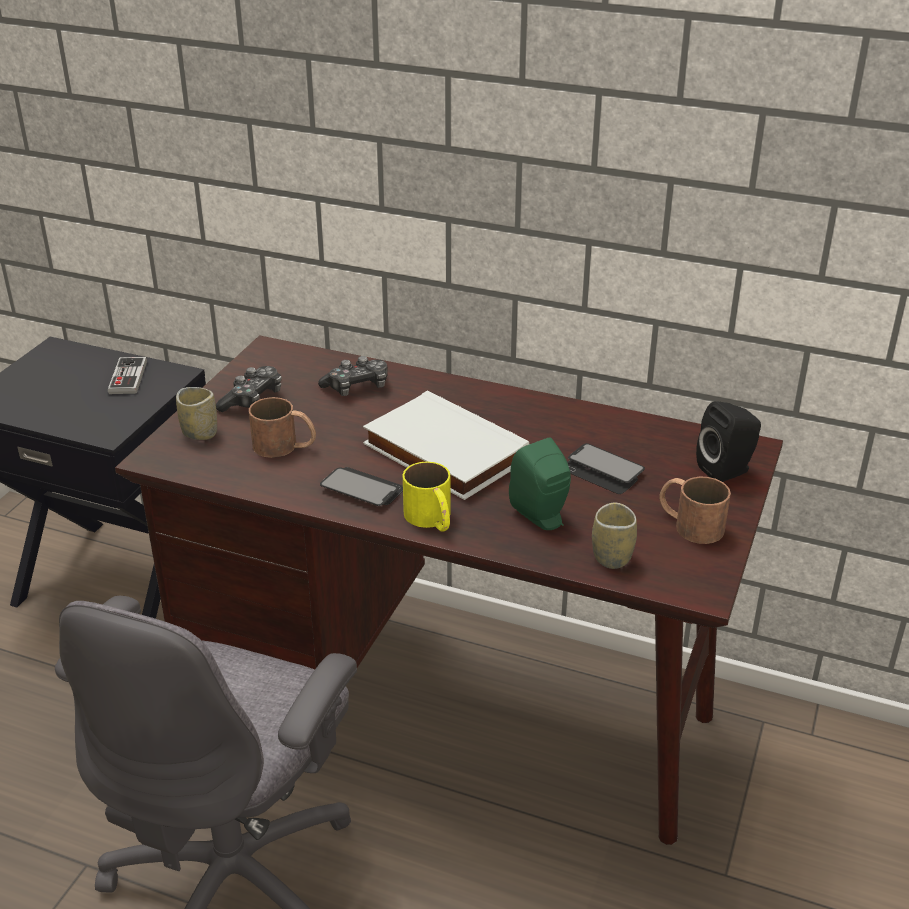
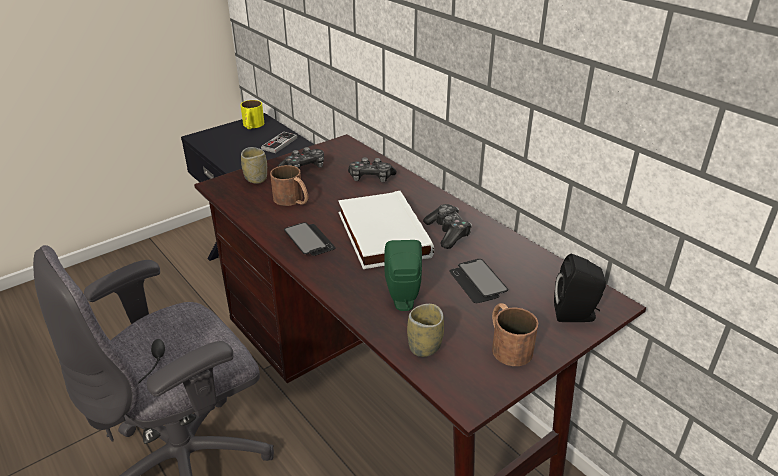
camera: 30 degrees right, 0 degrees up
(432, 520) = (330, 275): yellow mug -> yellow mug (252, 126)
(517, 426) = (448, 233): none -> game controller

